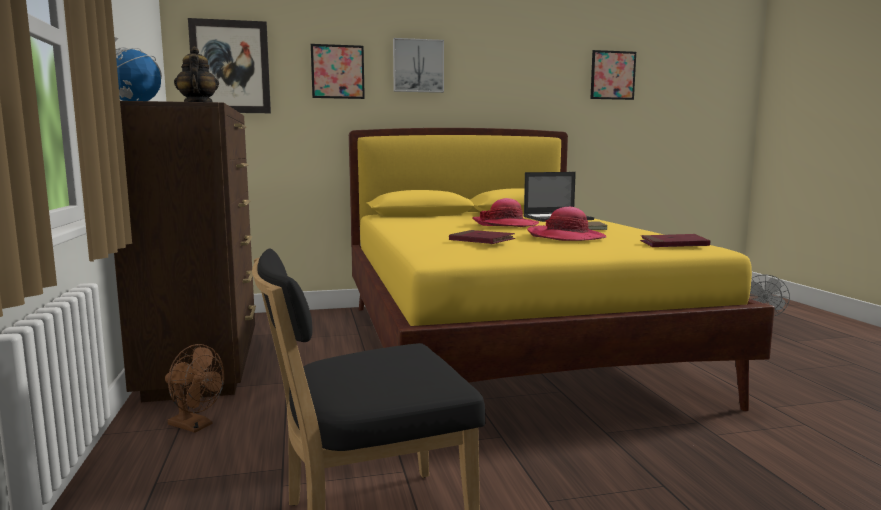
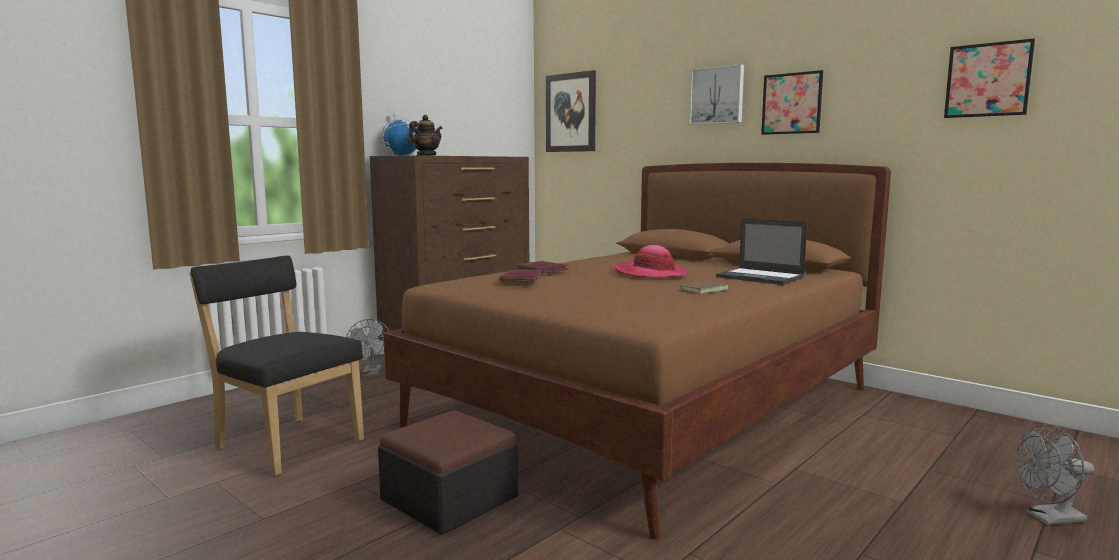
camera: 55 degrees right, 0 degrees up
(195, 426) = (371, 374): brown fan -> grey fan
(337, 71) = (645, 109): picture -> picture (791, 103)
(508, 347) = (650, 407): yellow bed -> brown bed
(566, 237) = (613, 291): hat -> none
(628, 462) = (450, 498): none -> ottoman
(674, 244) = (637, 315): red book -> red book (542, 270)

